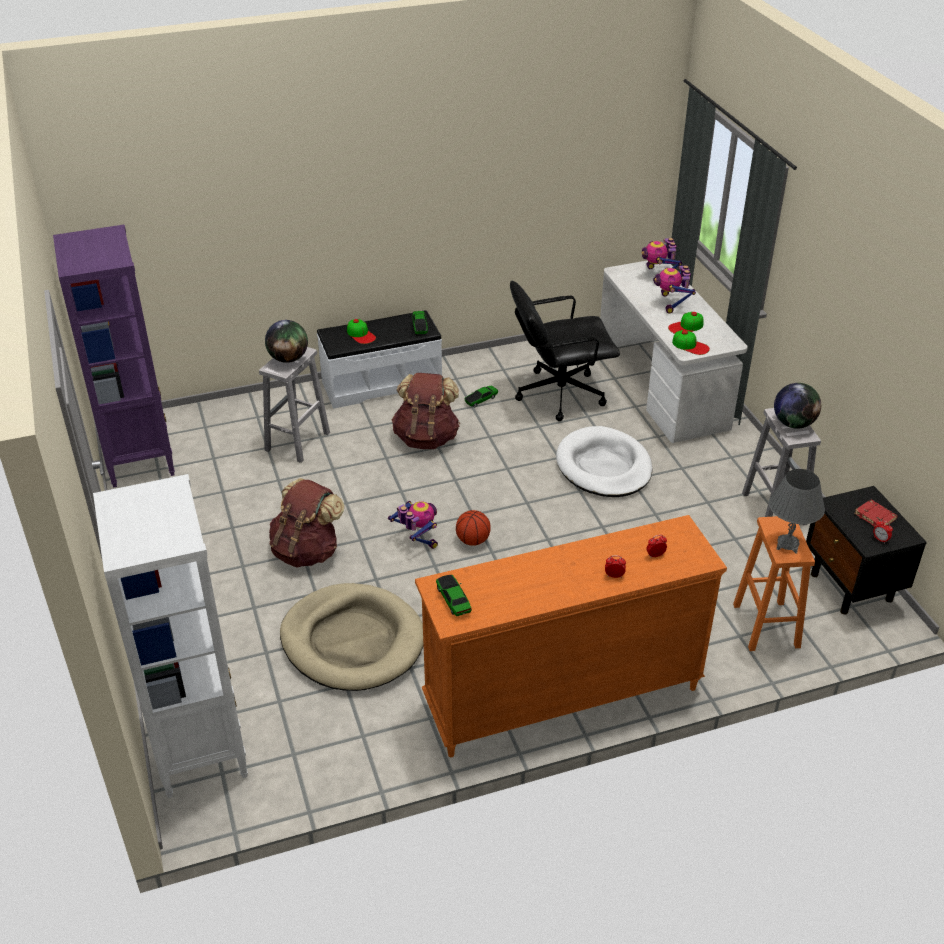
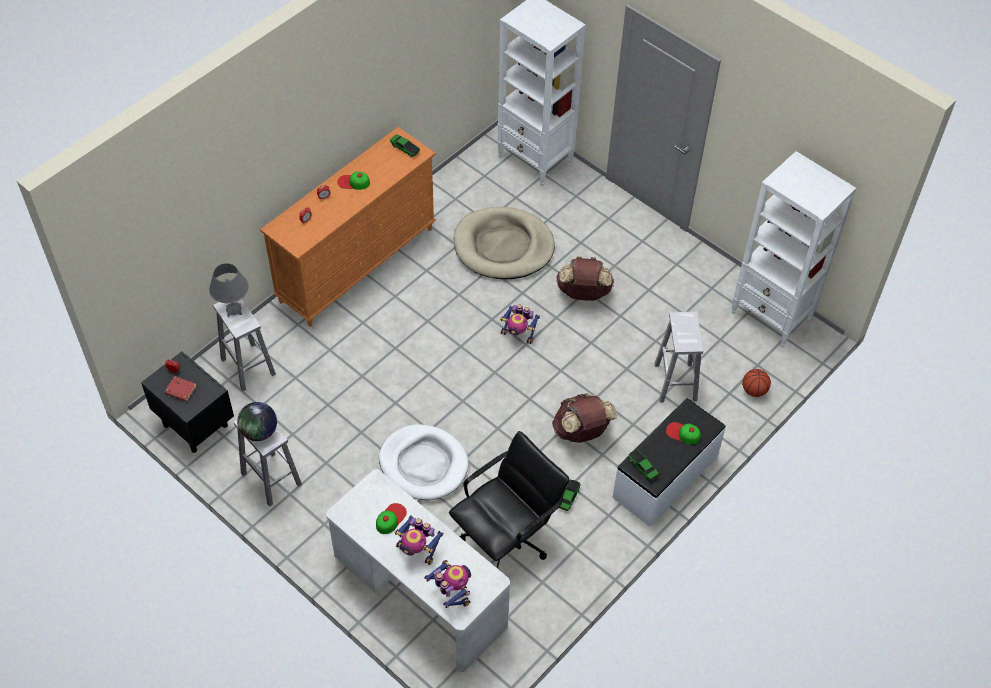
camera: 150 degrees right, 15 degrees up
(139, 457) = (771, 316): purple bookcase -> white bookcase
(288, 358) = (686, 332): globe -> none
(473, 541) = (479, 349): basketball -> basketball (754, 390)
(672, 303) = (418, 550): toy robot -> toy robot turned 150 degrees clockwise
(690, 345) = (376, 492): cap -> cap (353, 182)
(766, 626) = (247, 366): orange stool -> white stool

